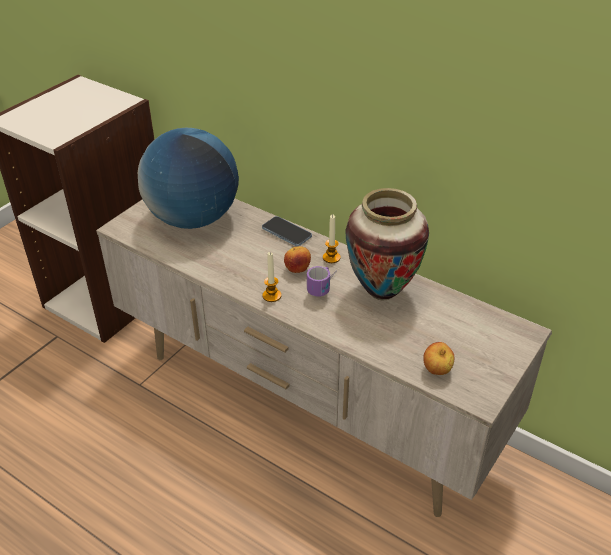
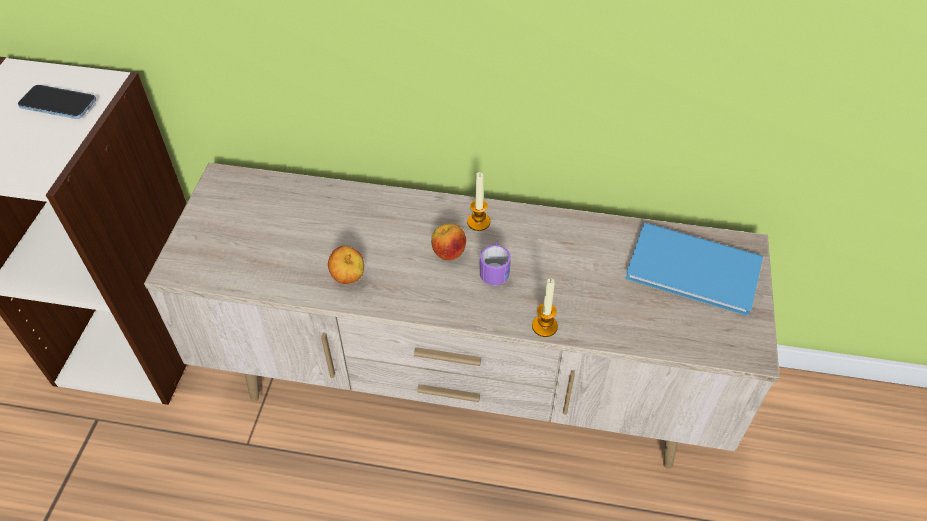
camera: 25 degrees left, 10 degrees up
(193, 219) = (270, 223): globe -> none
(271, 296) = (439, 301): candle -> candle (544, 326)
(286, 232) = (403, 204): phone -> phone (58, 104)
(381, 292) = (564, 250): vase -> none
(437, 371) = (686, 333): apple -> apple (348, 278)
(473, 336) = (696, 273): none -> blue book

